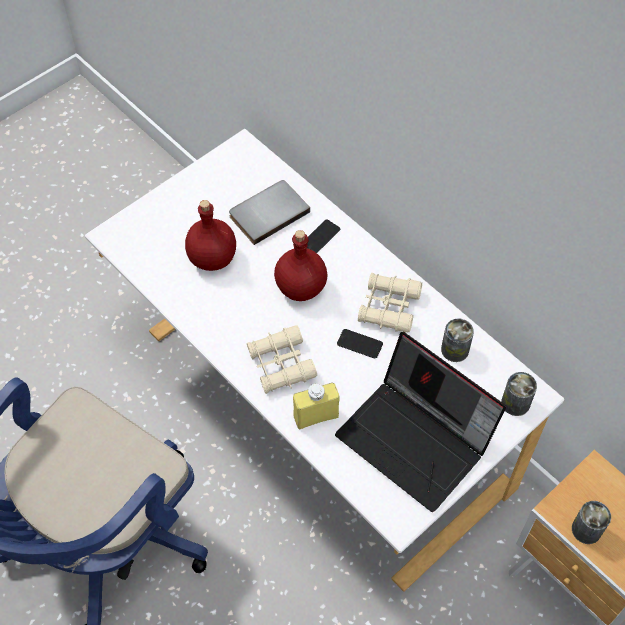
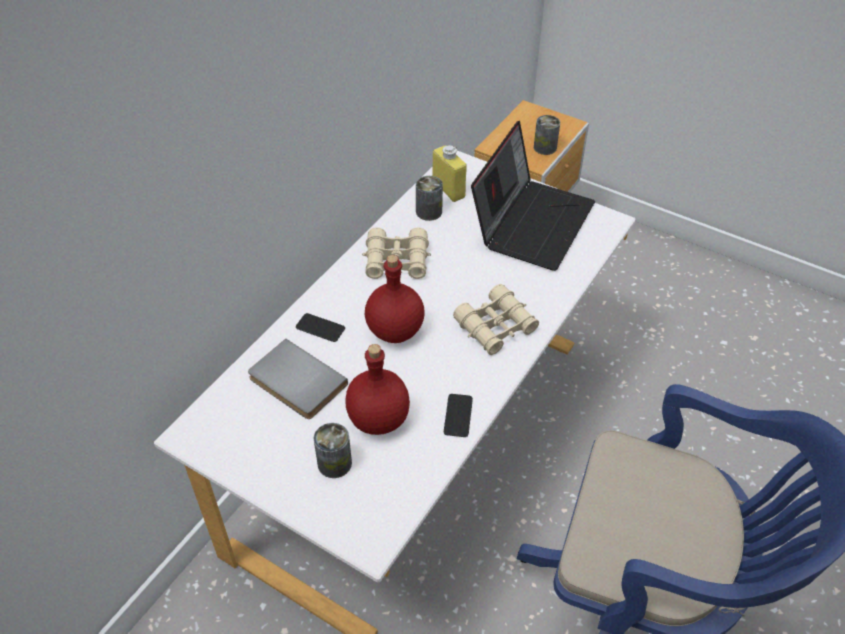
camera: 105 degrees left, 10 degrees down
(316, 416) = (541, 289): yellow bottle -> yellow bottle (448, 189)
(359, 344) = (447, 274): phone -> phone (458, 416)
(515, 403) = (468, 171): can -> can (334, 463)

